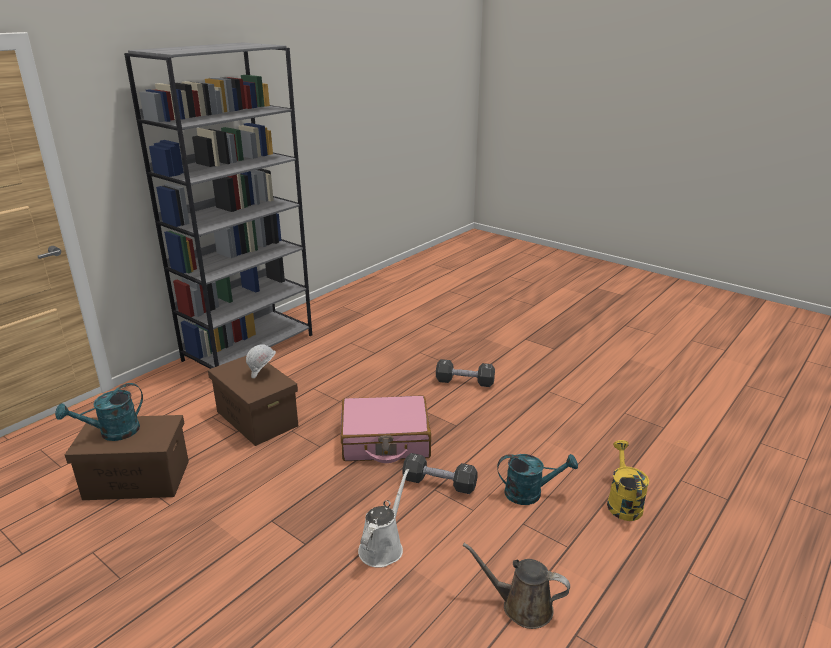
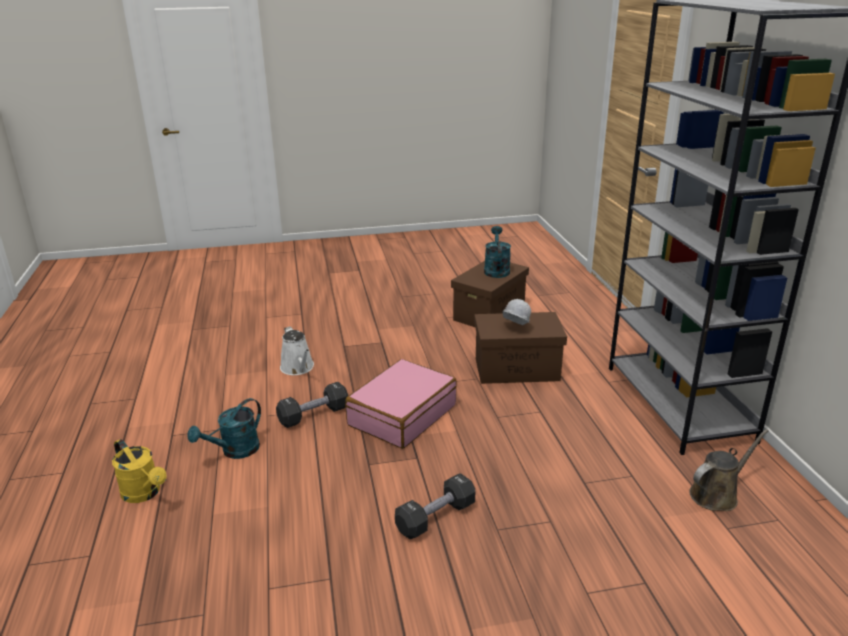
camera: 130 degrees right, 0 degrees up
(522, 606) = (179, 392): brown watering can -> brown watering can (717, 494)

